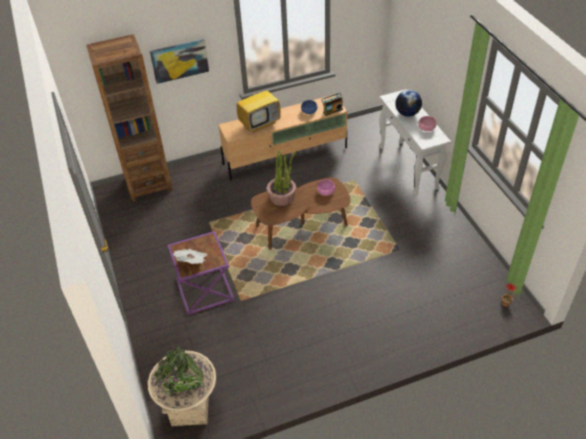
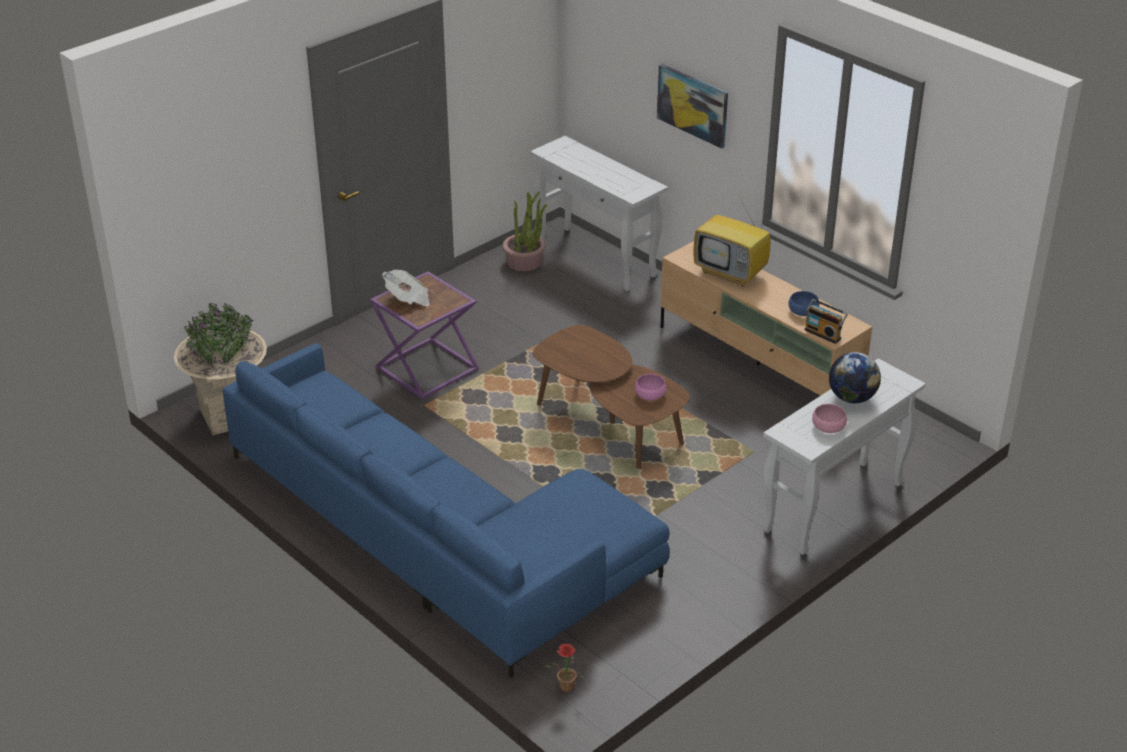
camera: 65 degrees right, 10 degrees down
(148, 185) = (597, 259): brown bookcase -> white console table
(282, 197) = (600, 351): potted plant -> potted plant (524, 261)
(366, 326) = (438, 537): none -> blue sofa

